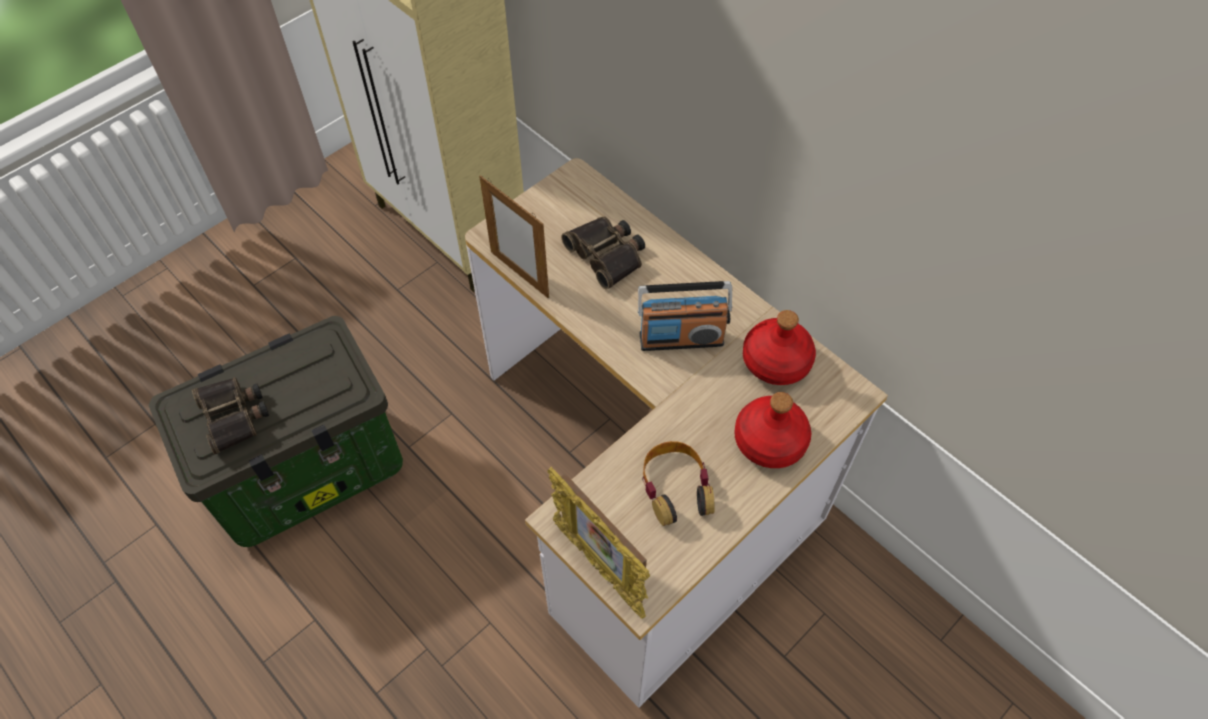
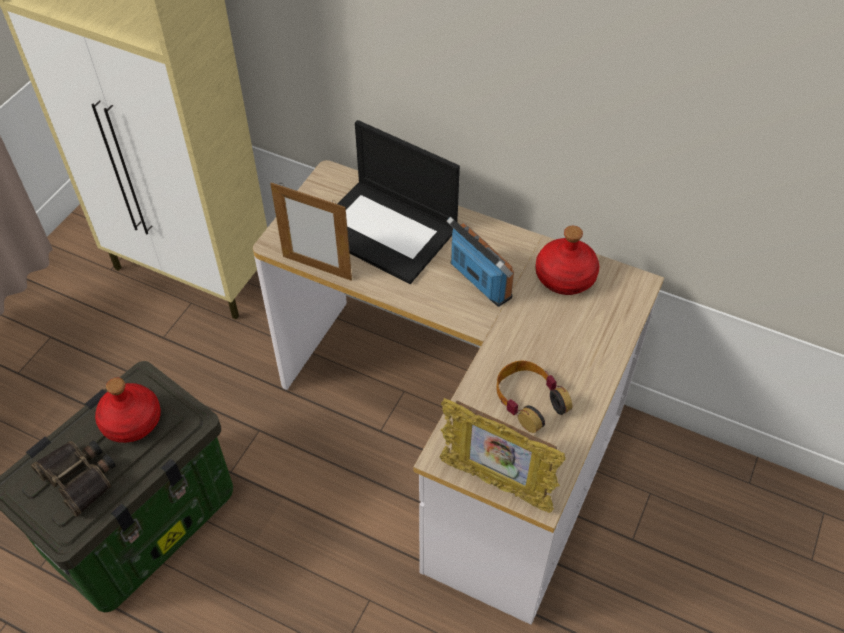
camera: 20 degrees left, 5 degrees down
(608, 254) = (387, 231): binoculars -> laptop
(681, 338) = (479, 281): radio -> radio turned 105 degrees counterclockwise
(769, 441) = (588, 340): red bottle -> red bottle (131, 422)

